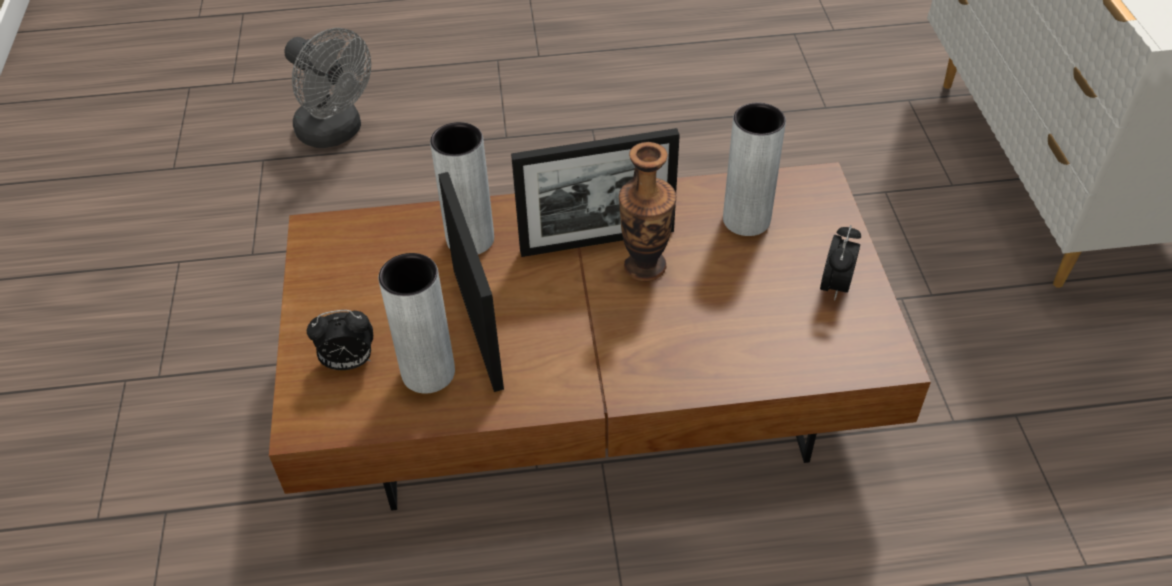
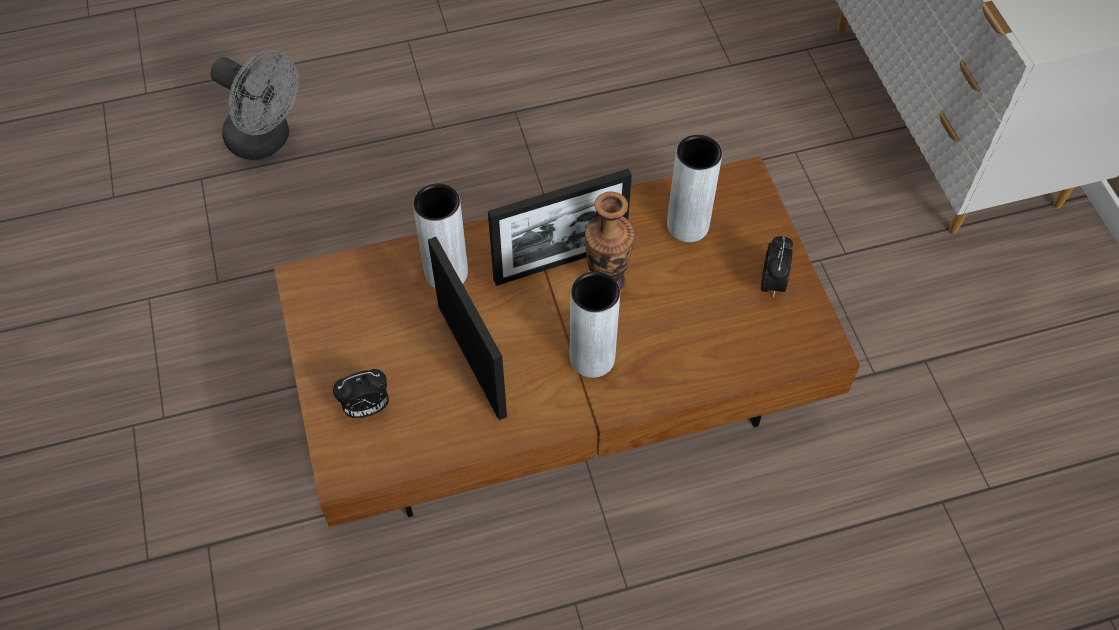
camera: 10 degrees left, 10 degrees up
(428, 372) = (438, 409): grey vase -> grey vase (592, 358)

